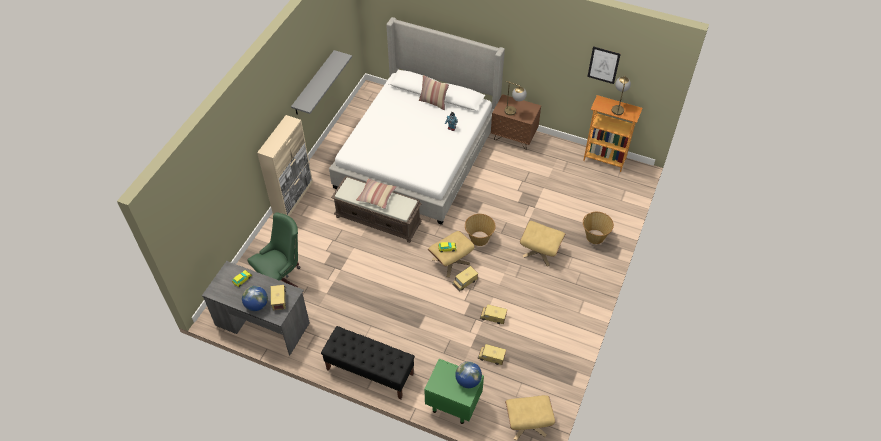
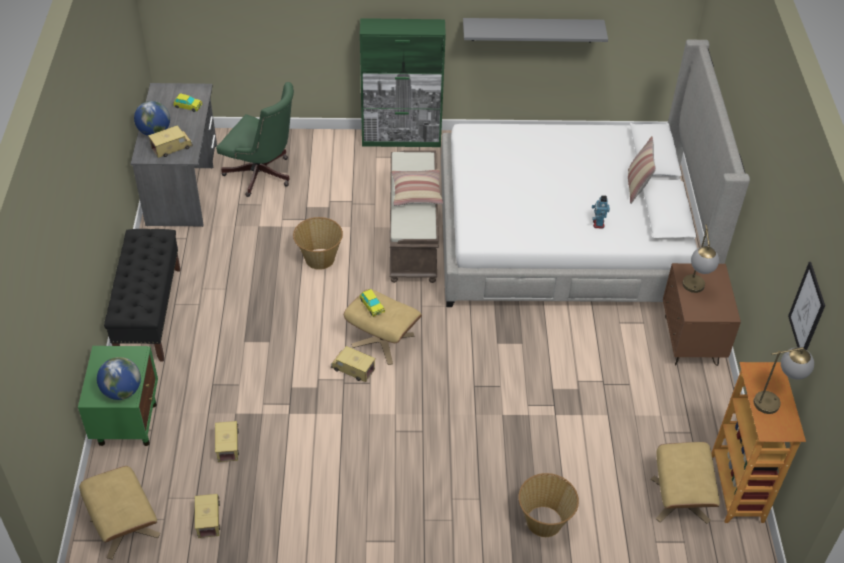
camera: 65 degrees right, 5 degrees down
(293, 197) = (402, 138): beige cabinet -> green cabinet
(479, 238) = (446, 361): basket -> basket (319, 258)
(493, 317) = (303, 424): toy truck -> toy truck (208, 518)
(540, 251) = (466, 449): beige ottoman -> beige ottoman (680, 499)

